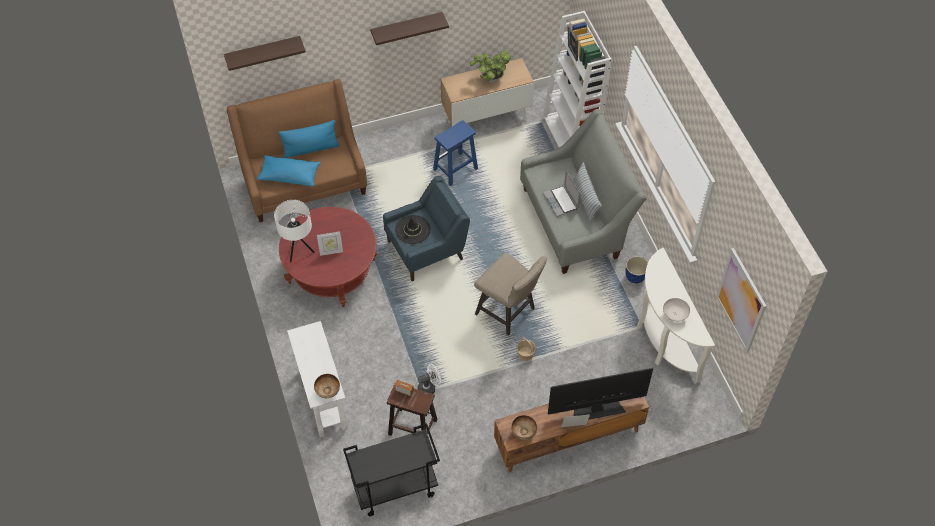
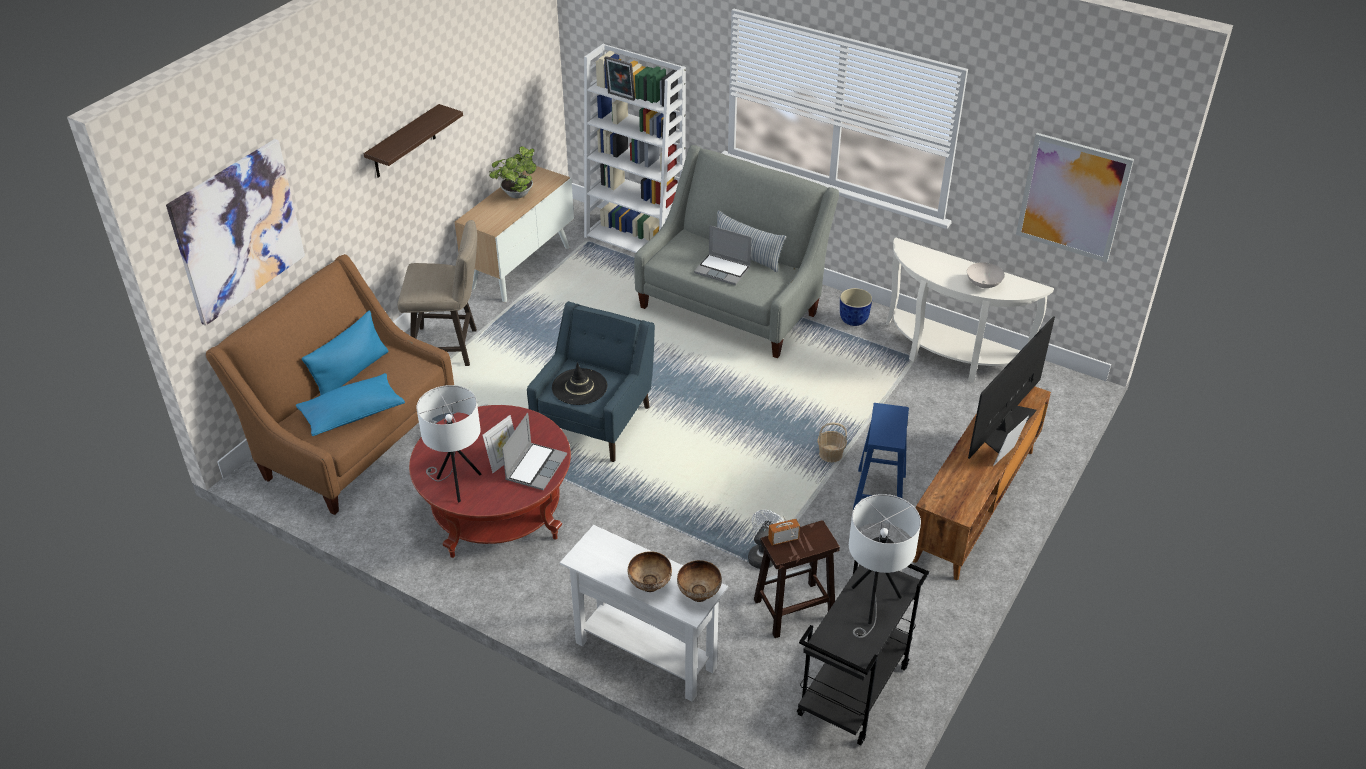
camera: 40 degrees left, 15 degrees down
(263, 52) = (238, 231): shelf -> picture
(342, 265) = (535, 467): none -> laptop
(399, 456) = (872, 605): none -> white table lamp
(455, 169) = (538, 329): blue stool -> blue stool (879, 493)
(508, 313) = (763, 427): beige stool -> beige stool (450, 347)
(523, 433) = (963, 498): bowl -> bowl (649, 585)

